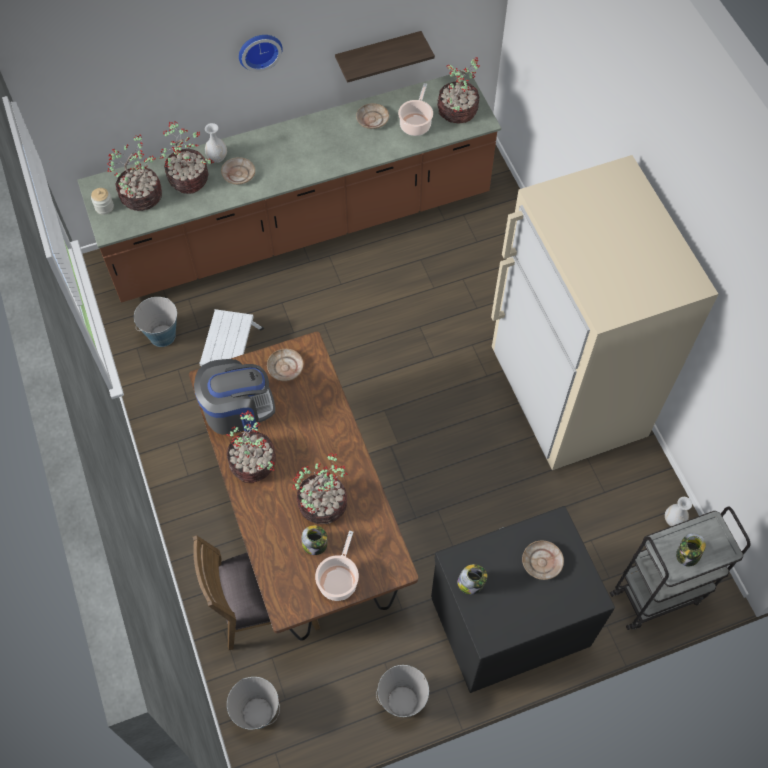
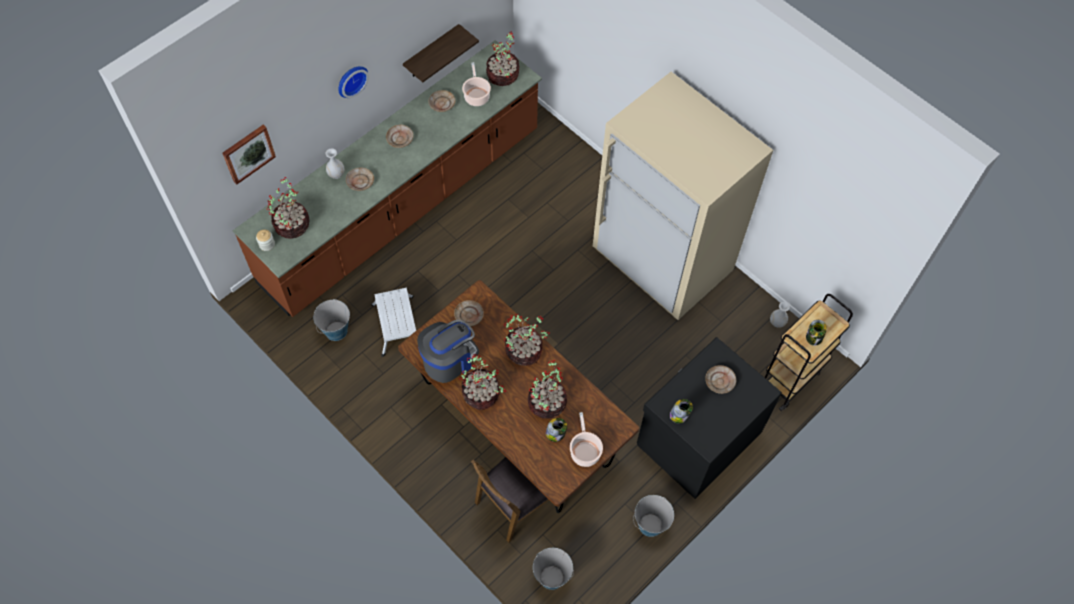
camera: 25 degrees left, 0 degrees up
(106, 92) = (248, 153): none -> picture
(190, 179) = (324, 198): potted plant -> potted plant (525, 351)
(306, 142) = (400, 139): none -> beige plate
(656, 599) = (789, 382): grey cart -> brown cart

